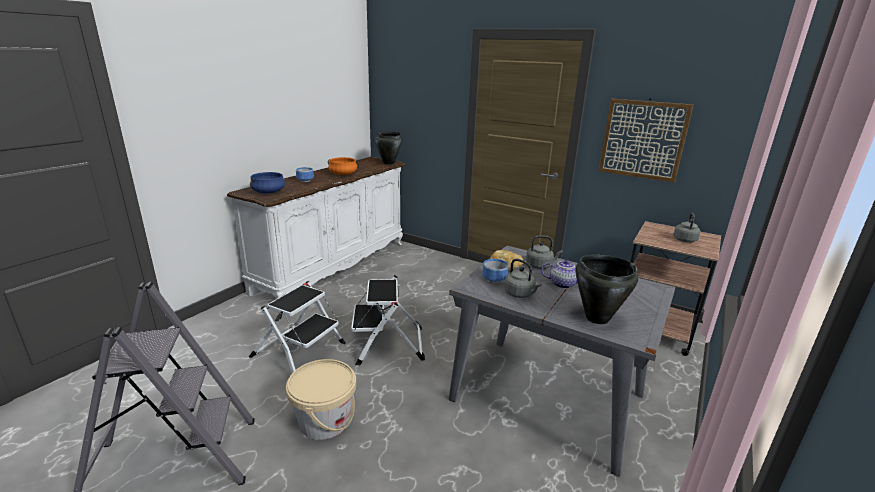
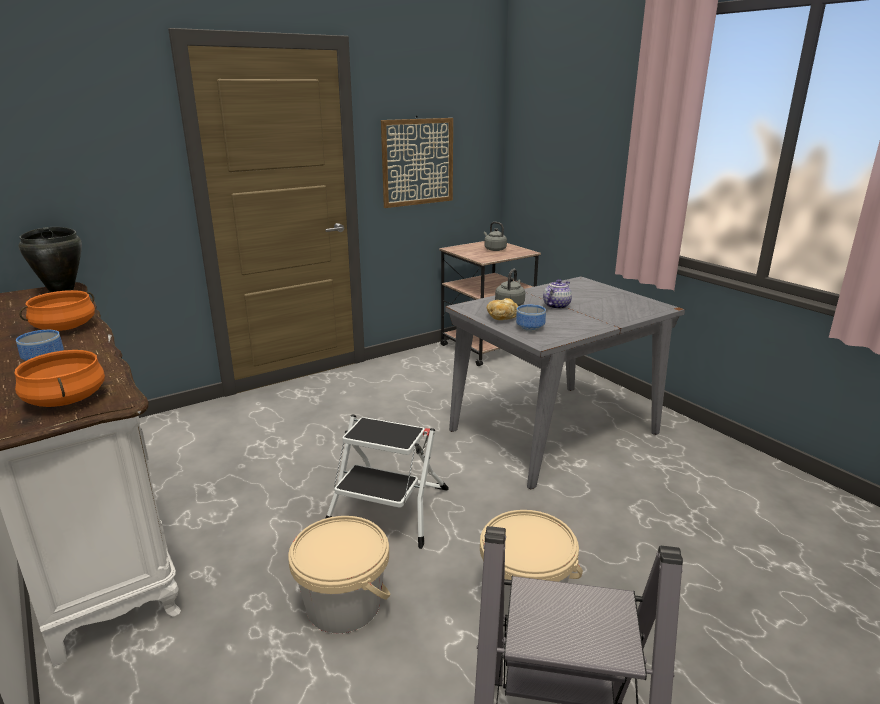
camera: 65 degrees left, 0 degrees up
(268, 192) = (65, 399): blue cooking pot -> orange cooking pot
(298, 351) = (343, 605): step ladder -> beige bucket
(520, 294) = (568, 325): grey kettle -> none
(596, 318) = (624, 310): black cooking pot -> none

